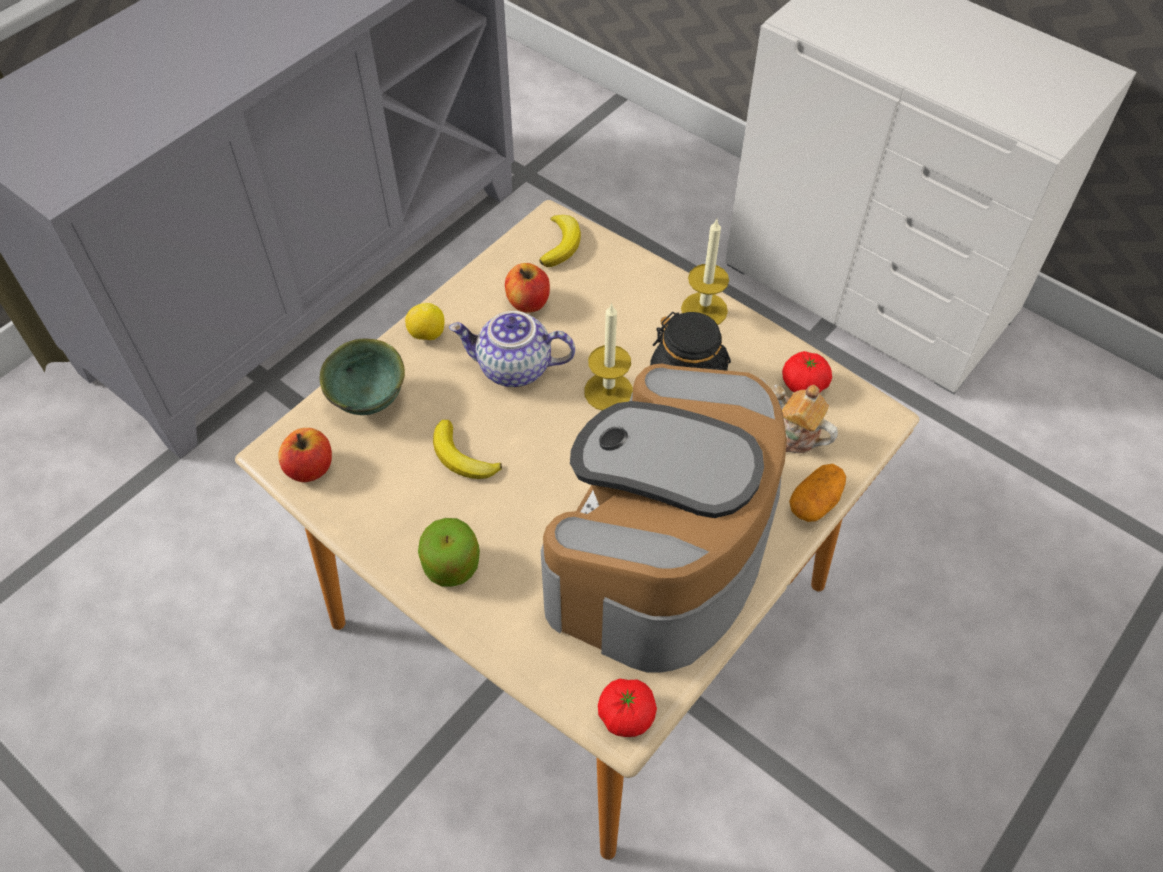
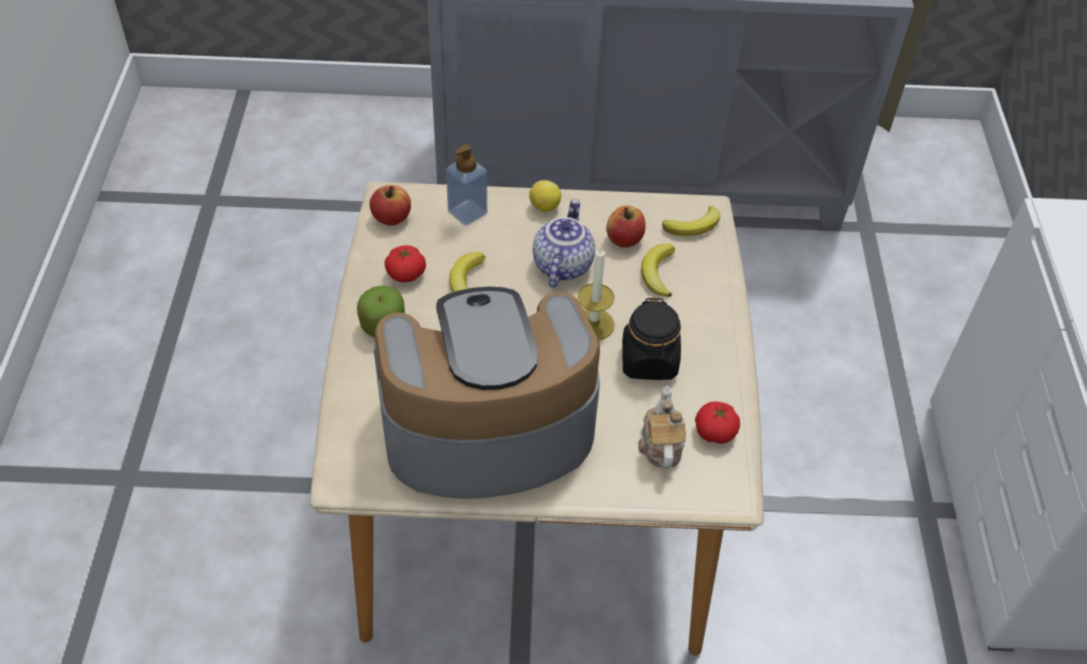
camera: 50 degrees right, 5 degrees down
(371, 399) = (467, 213): green bowl -> soap dispenser
(513, 369) = (561, 265): teapot -> teapot turned 45 degrees clockwise
(591, 305) = (657, 273): none -> banana
(626, 715) = (351, 477): tomato -> tomato (406, 273)
(704, 310) = (721, 336): candle -> none
(815, 502) = (614, 494): potato -> none

